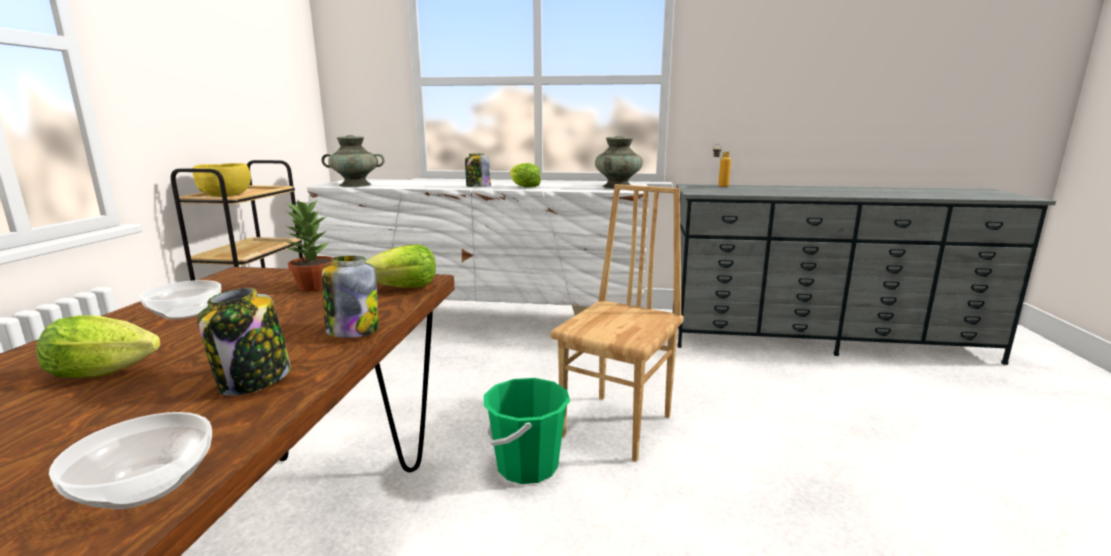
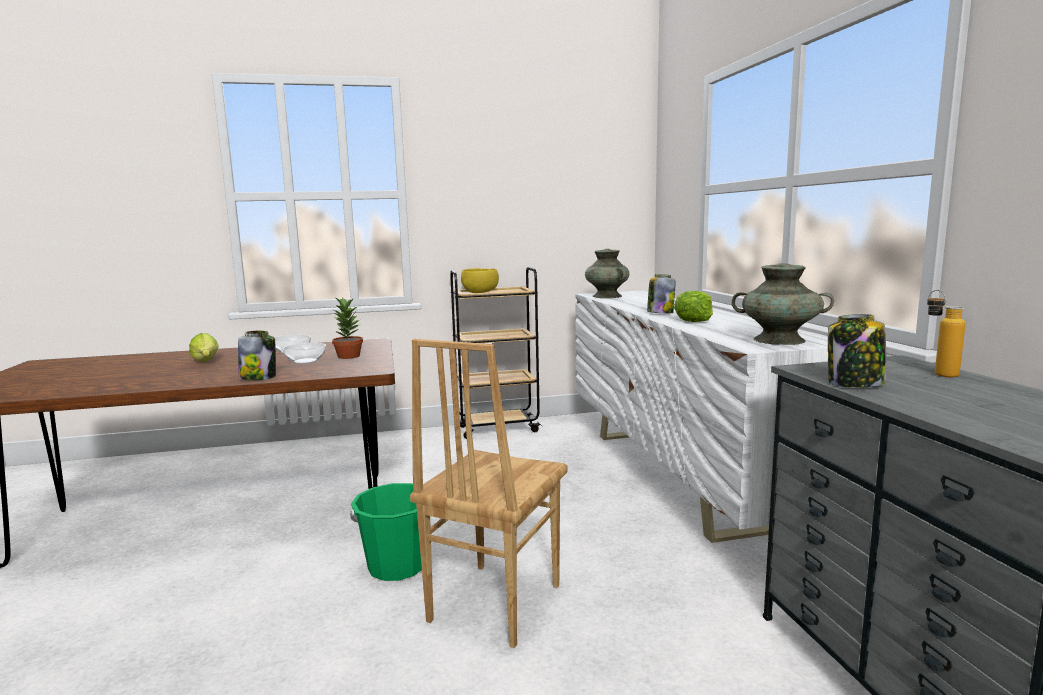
camera: 70 degrees right, 5 degrees down
(143, 486) = (90, 389): bowl -> bowl (305, 361)
(253, 381) = (186, 379): jar -> jar (854, 384)
(404, 288) = (351, 370): lettuce -> none
(619, 426) = (492, 603): brown chair -> brown chair turned 105 degrees clockwise

